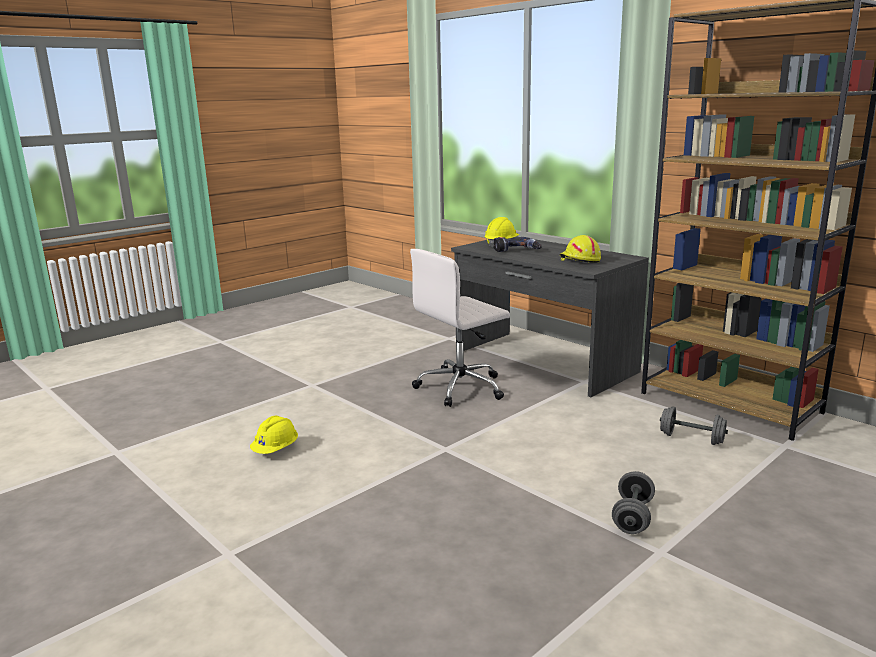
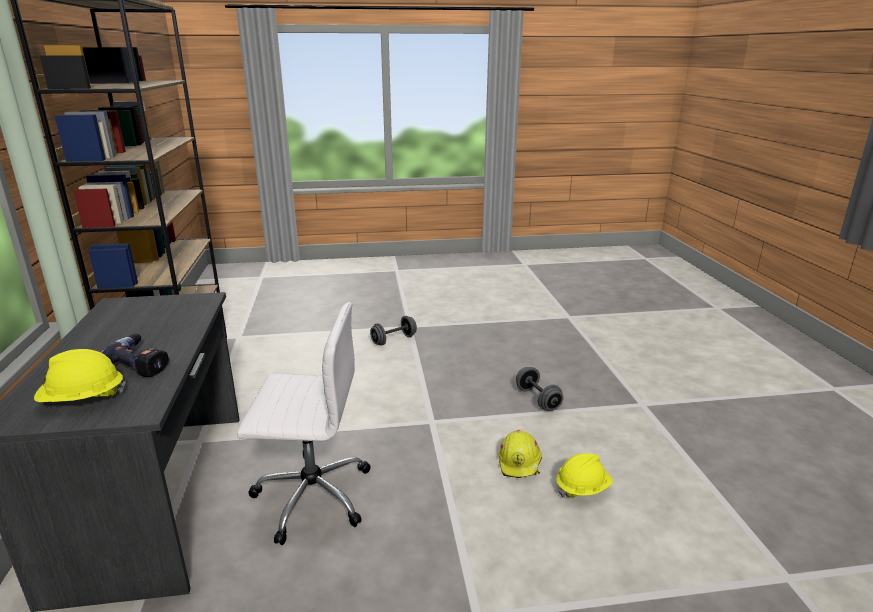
camera: 145 degrees left, 5 degrees up
(579, 260) = (160, 316): yellow hard hat -> yellow hard hat (520, 463)
(691, 438) = (269, 359): grey dumbbell -> grey dumbbell (538, 399)

